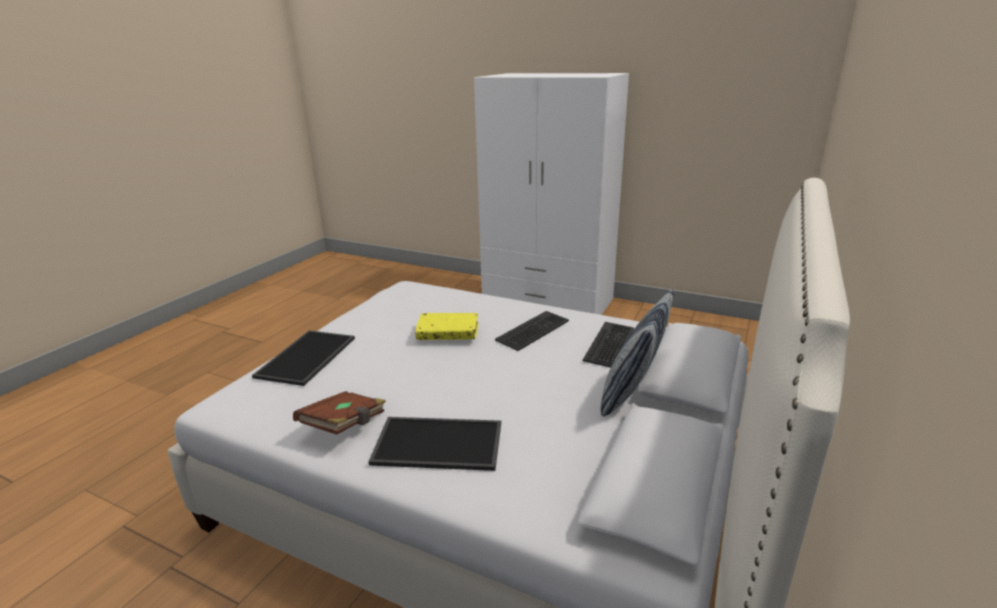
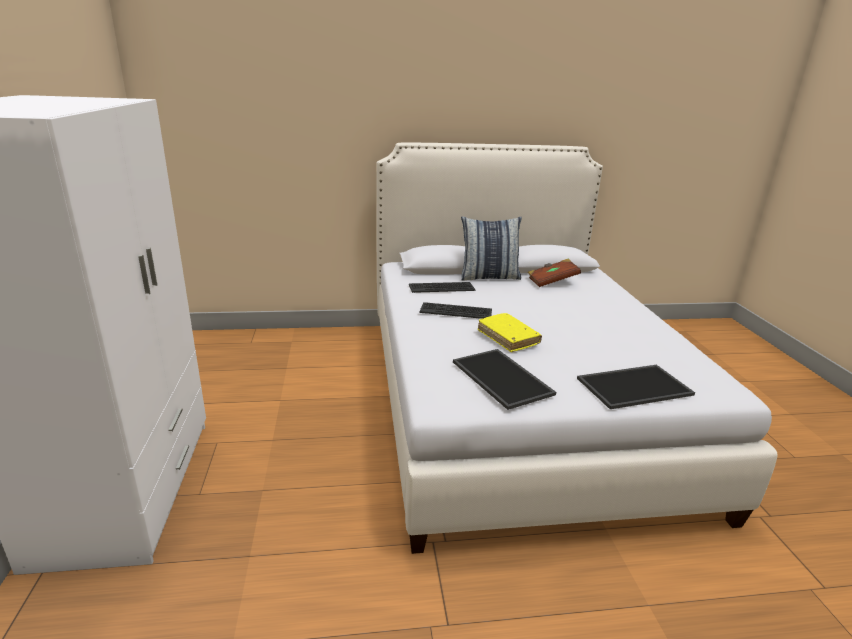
camera: 125 degrees left, 0 degrees up
(345, 425) = (647, 335): brown book -> brown book (552, 282)
(436, 445) = (609, 308): tray -> tray (503, 378)

